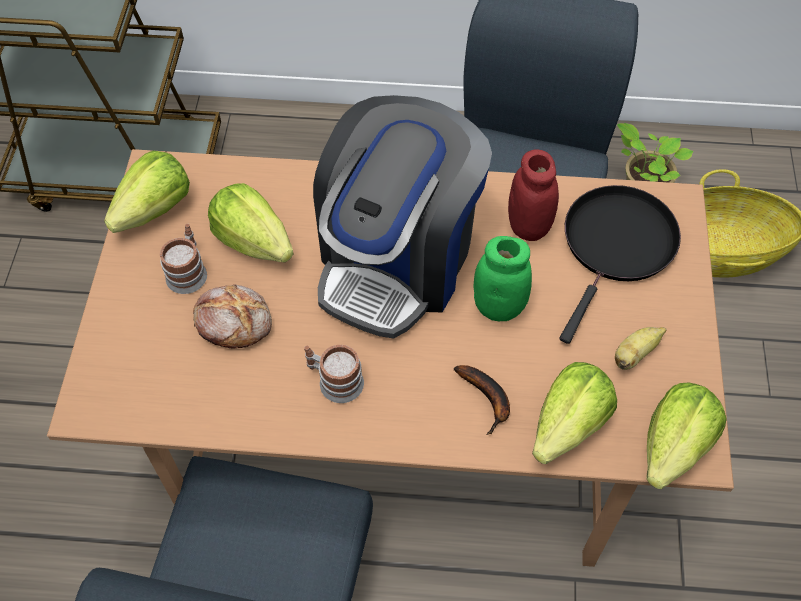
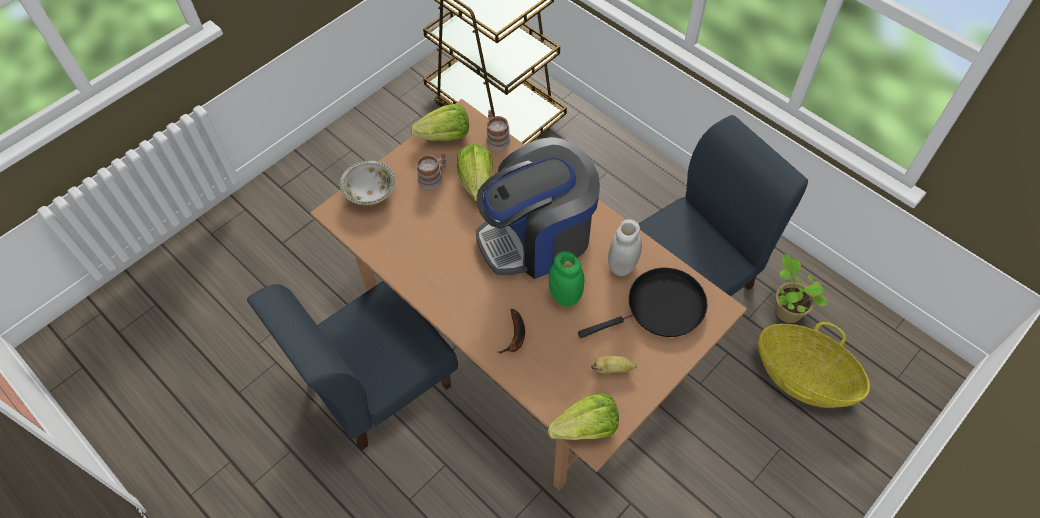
camera: 40 degrees right, 0 degrees up
(116, 349) = (370, 193): none -> bowl
(234, 321) = (432, 215): bread -> none
(334, 380) = (452, 275): mug -> mug (496, 138)
(528, 226) = (622, 265): red jar -> white jar
(568, 425) = (543, 377): lettuce -> none

